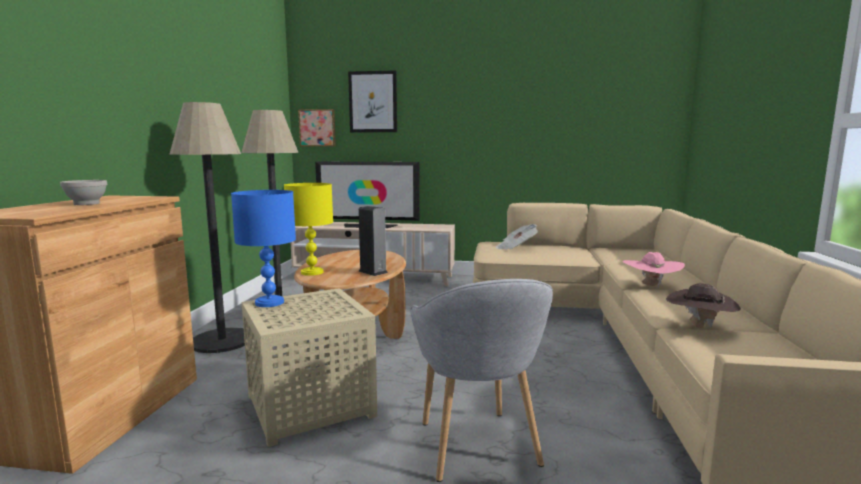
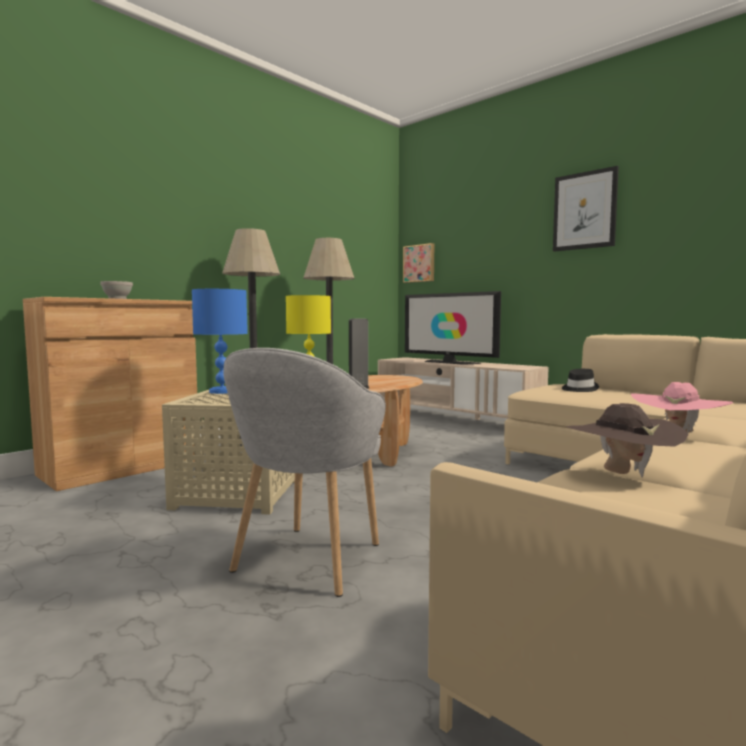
camera: 35 degrees right, 5 degrees down
(373, 102) = (469, 232): picture -> picture (584, 211)
(516, 248) = (579, 389): newspaper -> black hat

